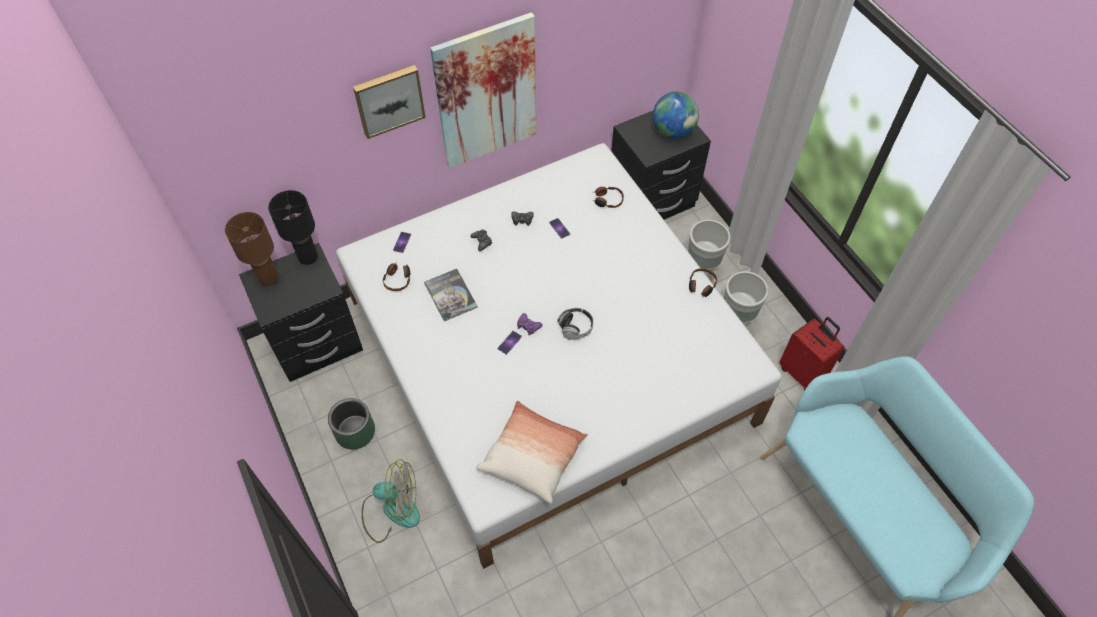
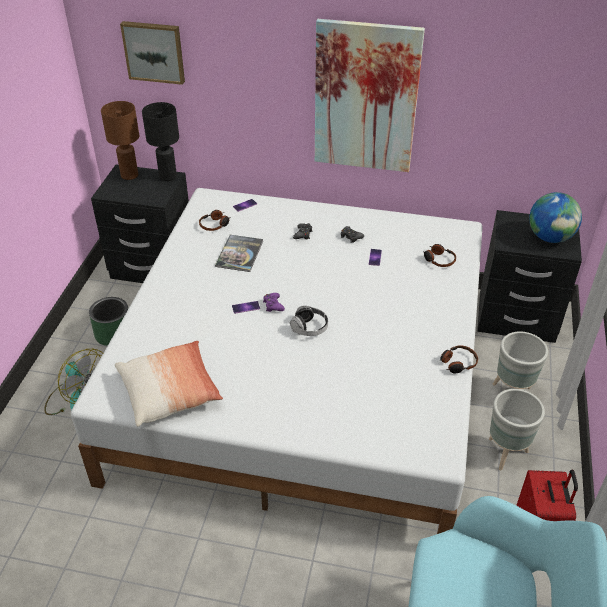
camera: 40 degrees right, 15 degrees down
(389, 100) = (271, 56): picture -> picture (154, 51)

